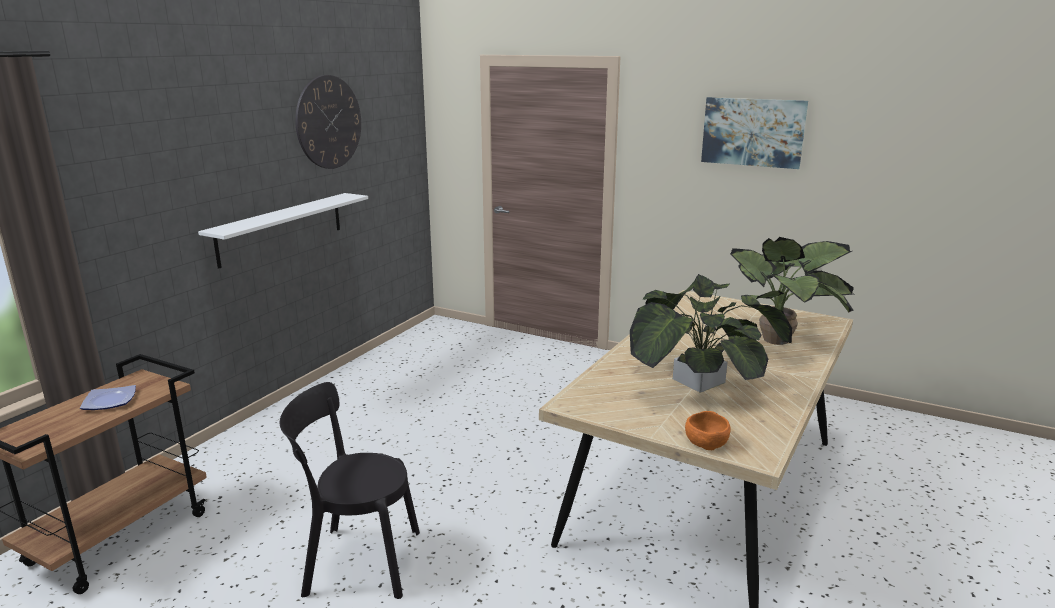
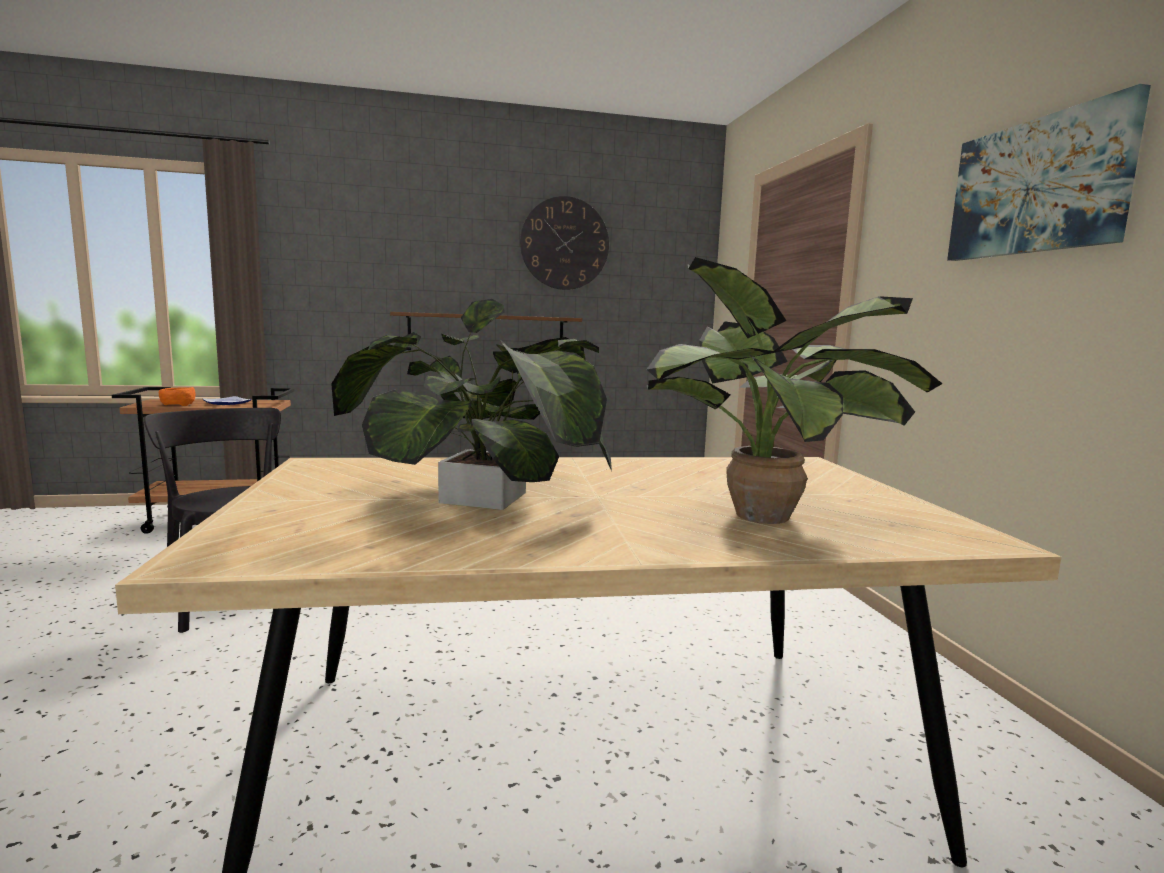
camera: 50 degrees right, 10 degrees down
(281, 228) = (487, 333): white shelf -> brown shelf
(706, 443) = (240, 526): orange bowl -> orange bowl (177, 405)

